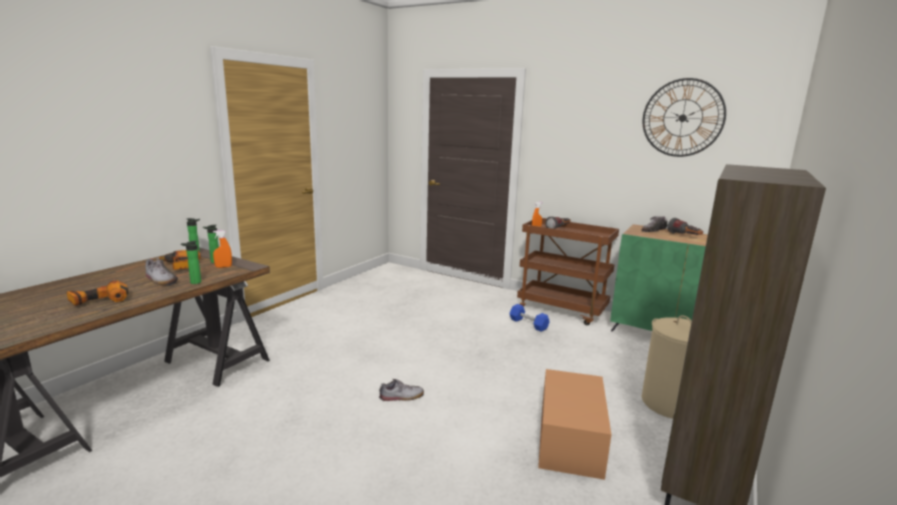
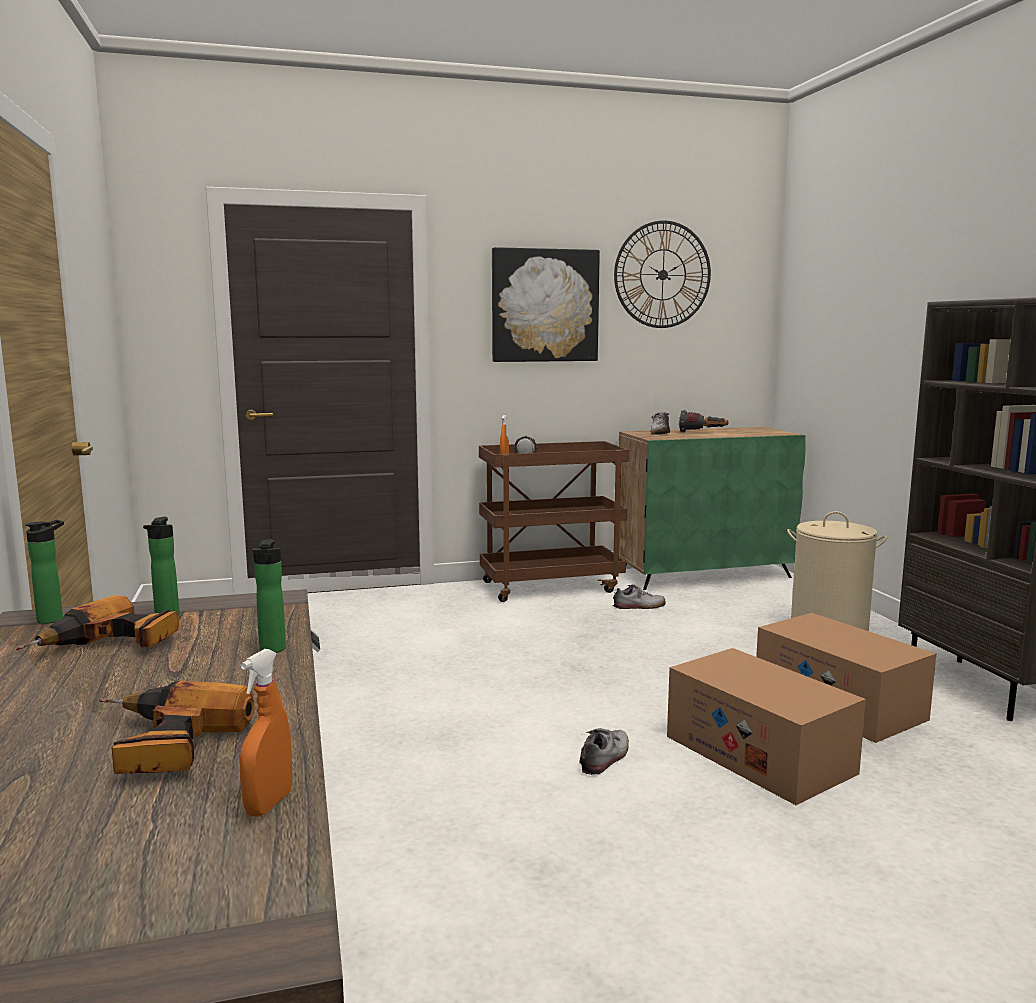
camera: 45 degrees left, 5 degrees down
(161, 280) = (176, 673): shoe -> shoe (639, 606)
(223, 267) = (222, 615): orange spray bottle -> orange spray bottle (269, 804)
(465, 434) = (759, 754): none -> cardboard box
(528, 324) = (550, 614): blue dumbbell -> none
(590, 136) = (544, 305): none -> picture

